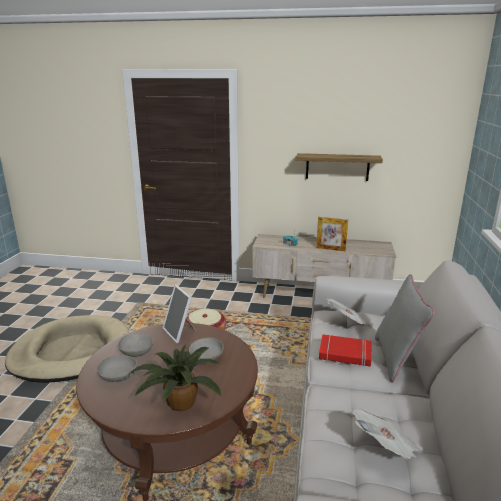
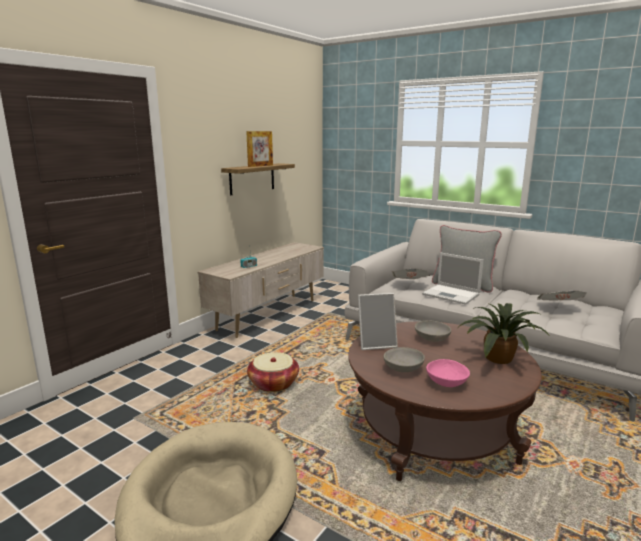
camera: 65 degrees left, 5 degrees down
(118, 376) = (446, 383): grey bowl -> pink bowl
(330, 249) = (282, 258): picture frame -> picture frame (260, 166)
(345, 354) = (452, 294): red book -> laptop

